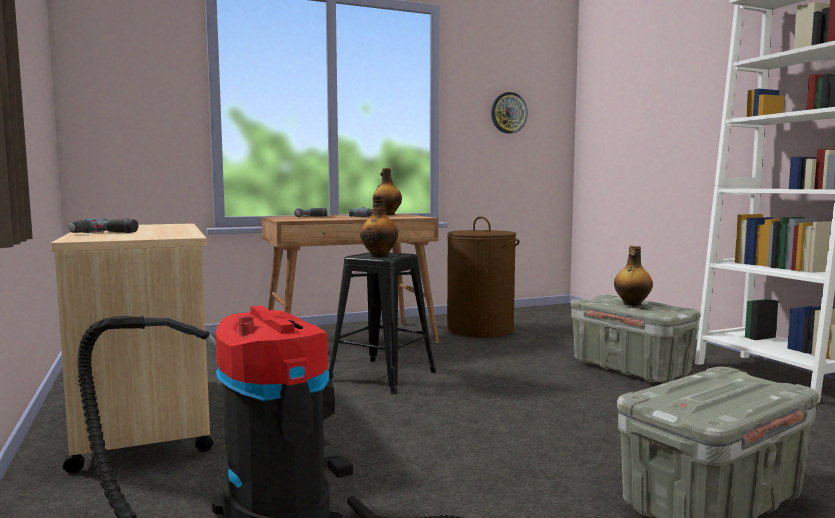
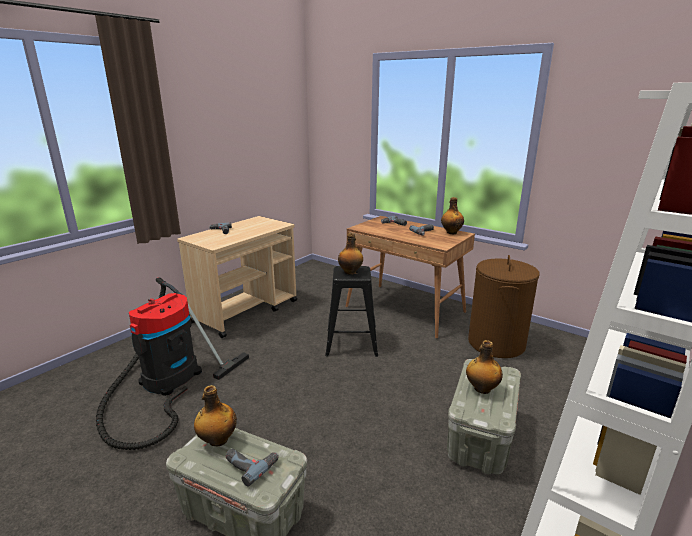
camera: 60 degrees right, 15 degrees up
(508, 113) = (622, 151): wall clock -> none
(677, 395) = (217, 440): none -> bottle
(735, 385) = (251, 464): none -> power drill

